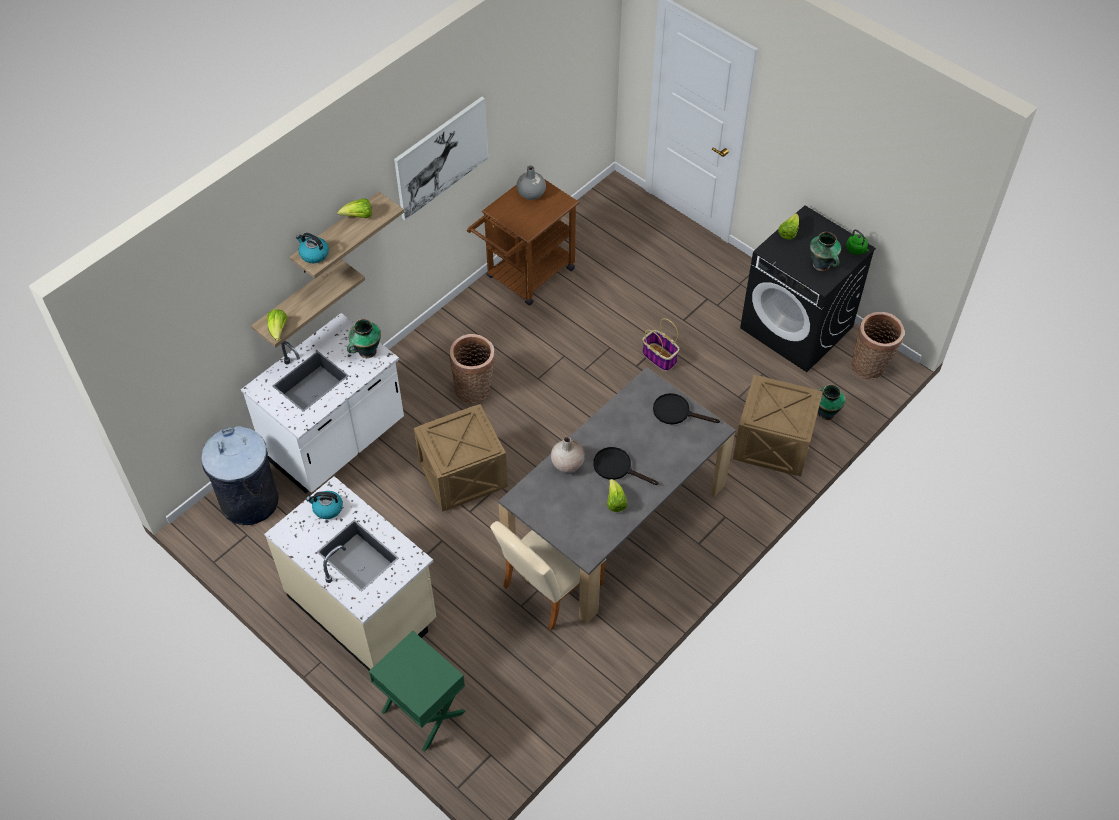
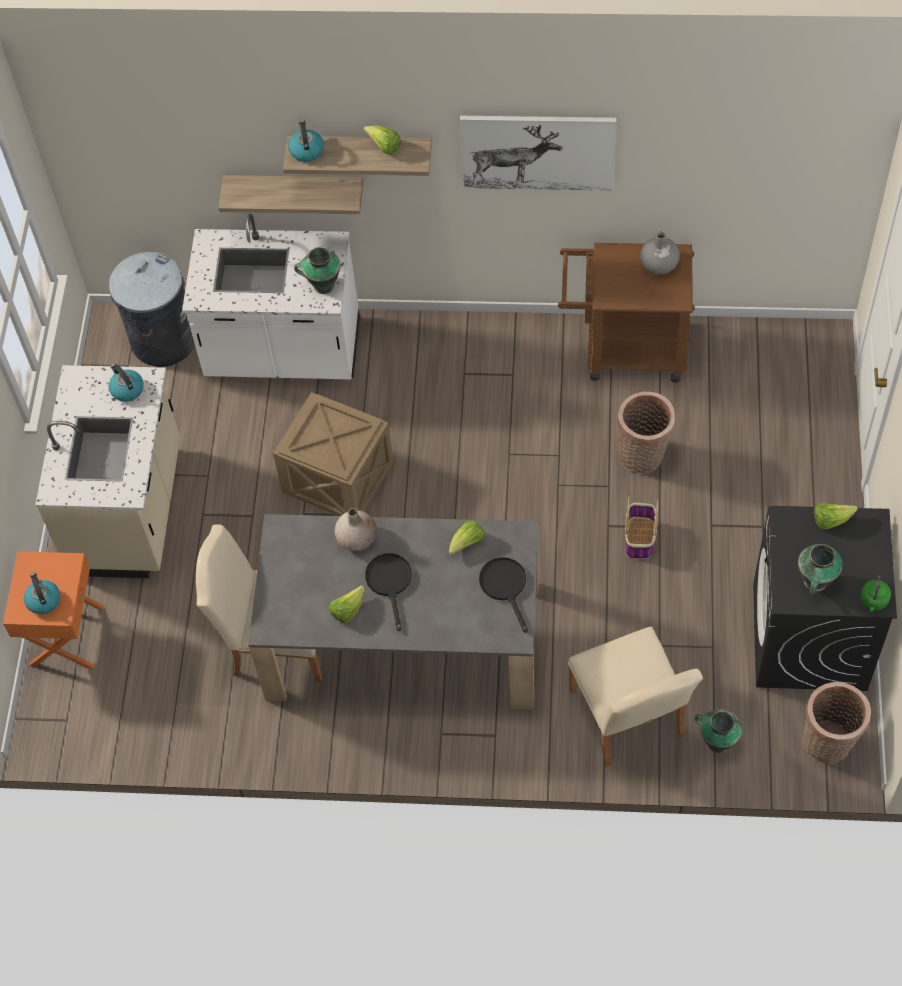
camera: 55 degrees right, 5 degrees up
(278, 330) = (235, 198): lettuce -> lettuce (467, 543)
(422, 712) = (65, 635): green nightstand -> orange nightstand
(426, 679) = (43, 600): none -> kettle
(475, 389) = (445, 412): basket -> basket (643, 457)
(774, 444) = (629, 719): crate -> beige chair

